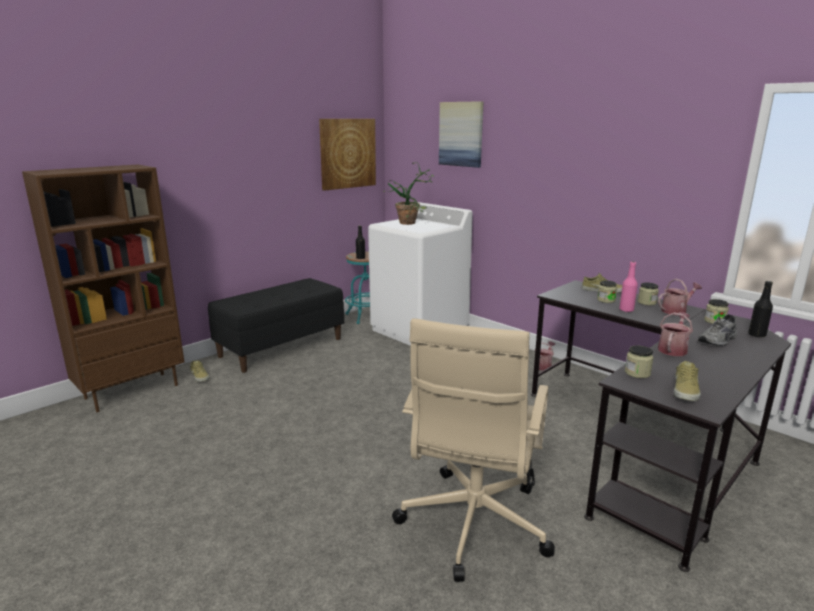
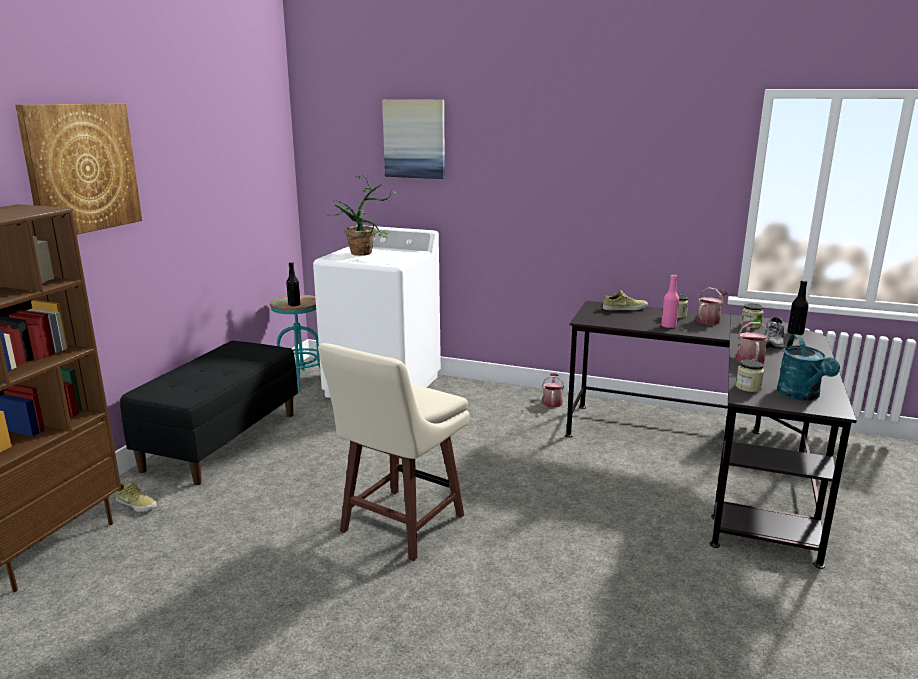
camera: 25 degrees left, 0 degrees up
(344, 431) = (399, 525): none -> beige stool
(347, 153) = (258, 167): picture -> picture (82, 168)
(472, 525) = (621, 586): beige office chair -> none
(606, 300) = (639, 318): jar -> none
(686, 390) = (802, 395): beige shoe -> turquoise watering can

